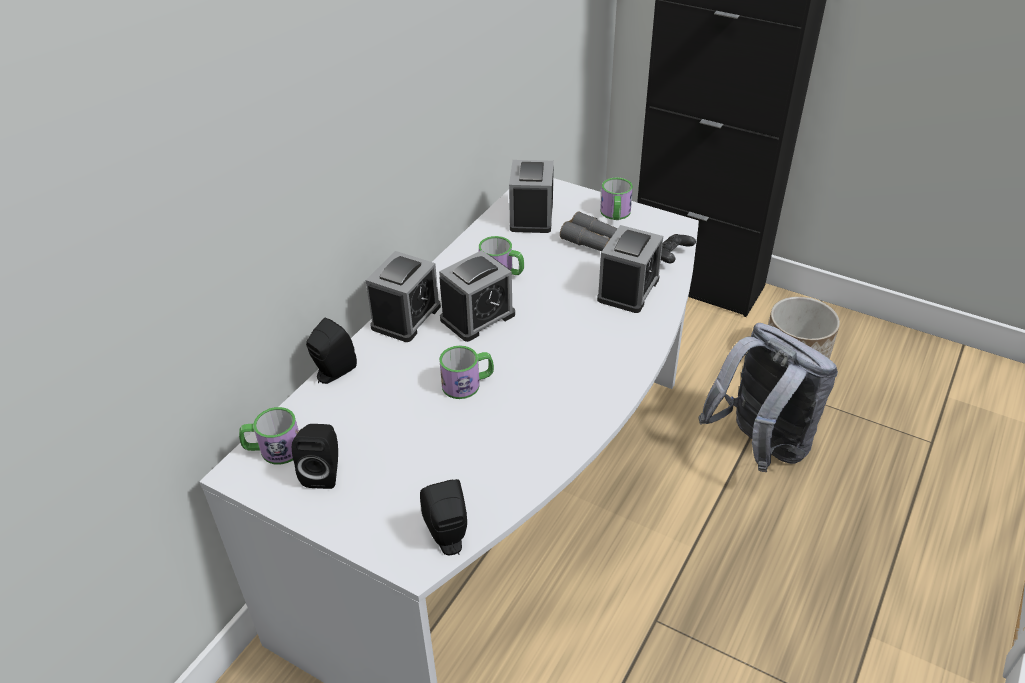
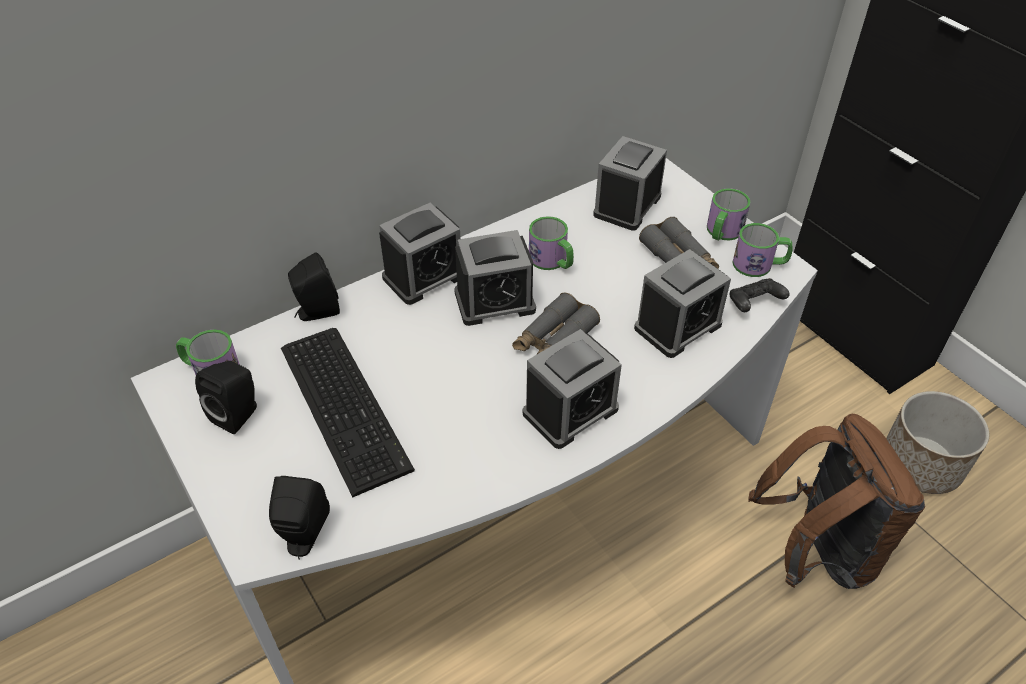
camera: 25 degrees right, 5 degrees up
(411, 431) = (346, 403): none -> keyboard
(468, 384) = (435, 373): mug -> mug (759, 265)
(543, 328) = (554, 339): none -> grey binoculars
(591, 374) = (570, 411): none -> alarm clock
(759, 447) = (817, 551): grey backpack -> brown backpack

